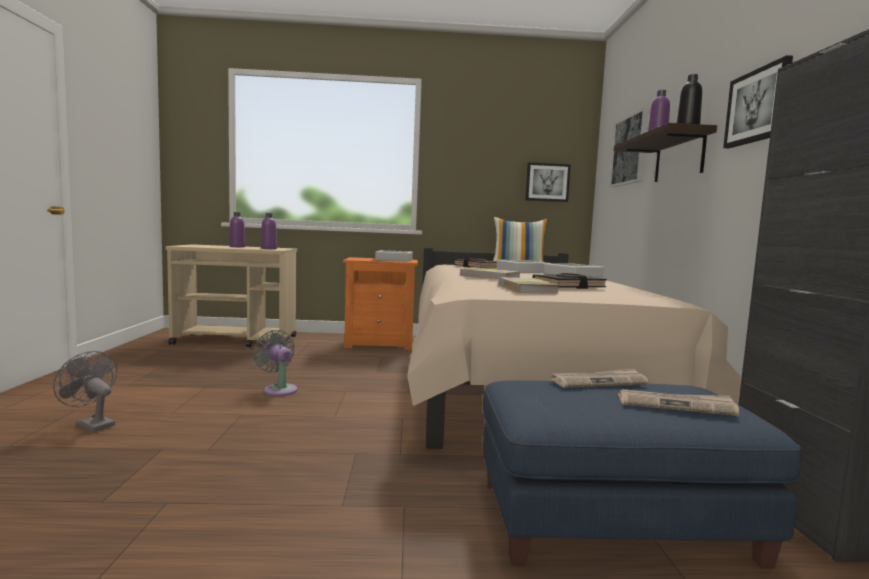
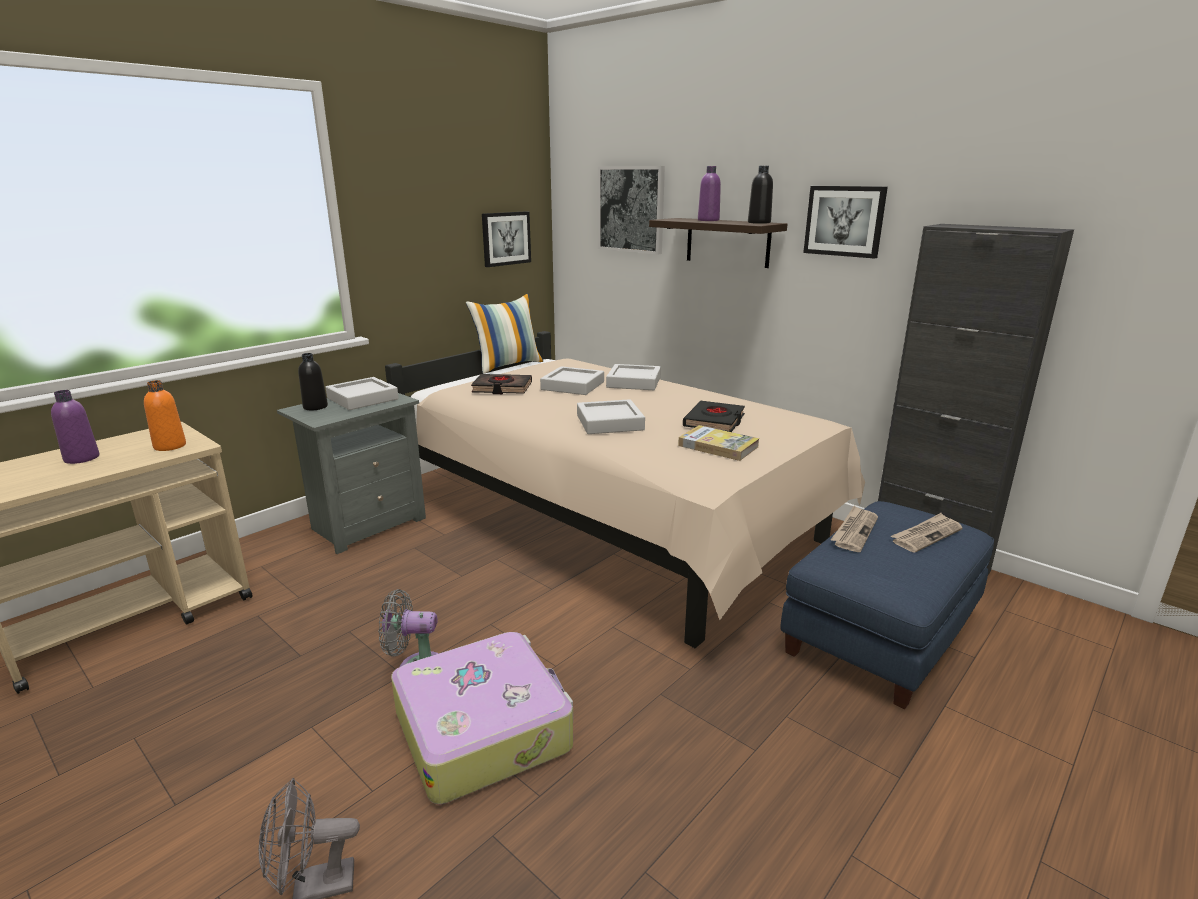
camera: 45 degrees left, 15 degrees up
(250, 418) = (484, 728): none -> suitcase
(269, 249) = (170, 446): purple bottle -> orange bottle
(366, 258) = (315, 407): none -> black bottle
(380, 343) = (366, 524): orange nightstand -> grey nightstand
(489, 277) = (610, 423): book -> grey tray

